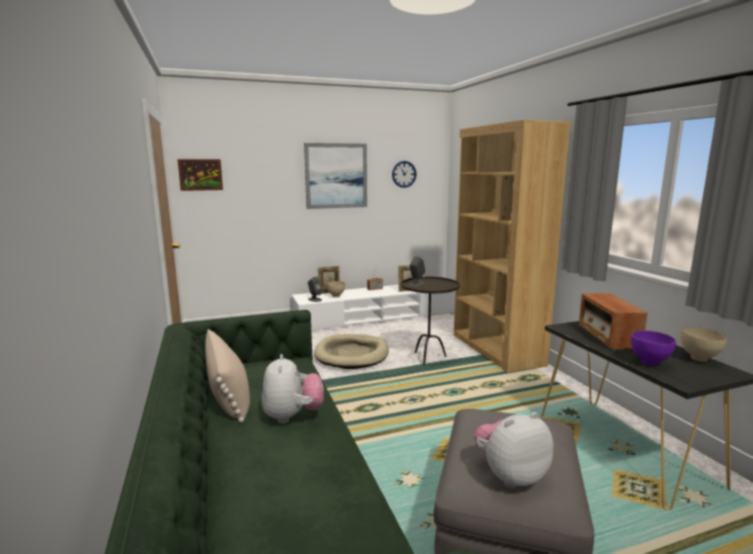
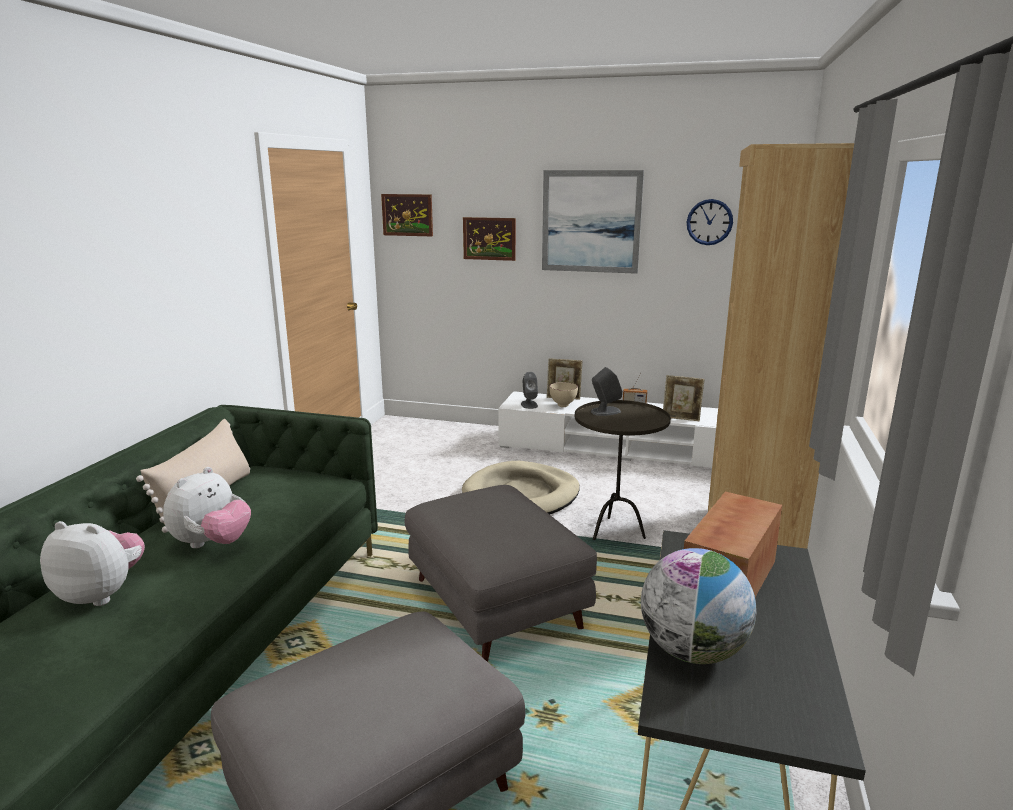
camera: 35 degrees right, 5 degrees up
(267, 189) = (489, 238): none -> picture
(422, 412) = (497, 603): none -> grey ottoman
(510, 475) = (304, 713): plush toy -> plush toy (102, 594)
(648, 363) = (692, 651): purple bowl -> globe
(699, 359) = (810, 686): beige bowl -> none

